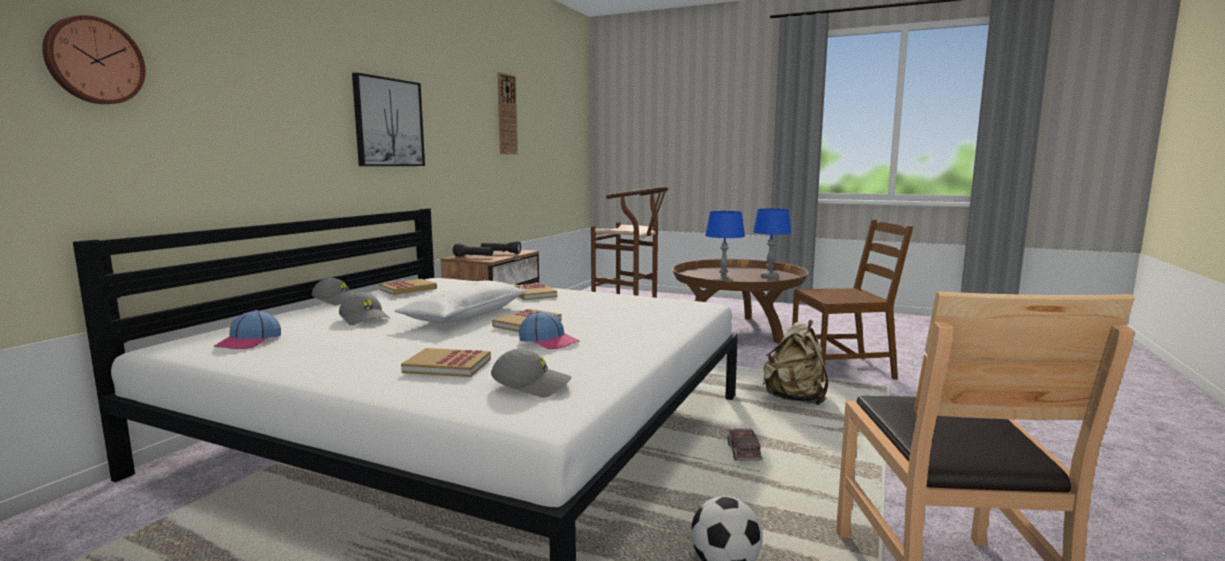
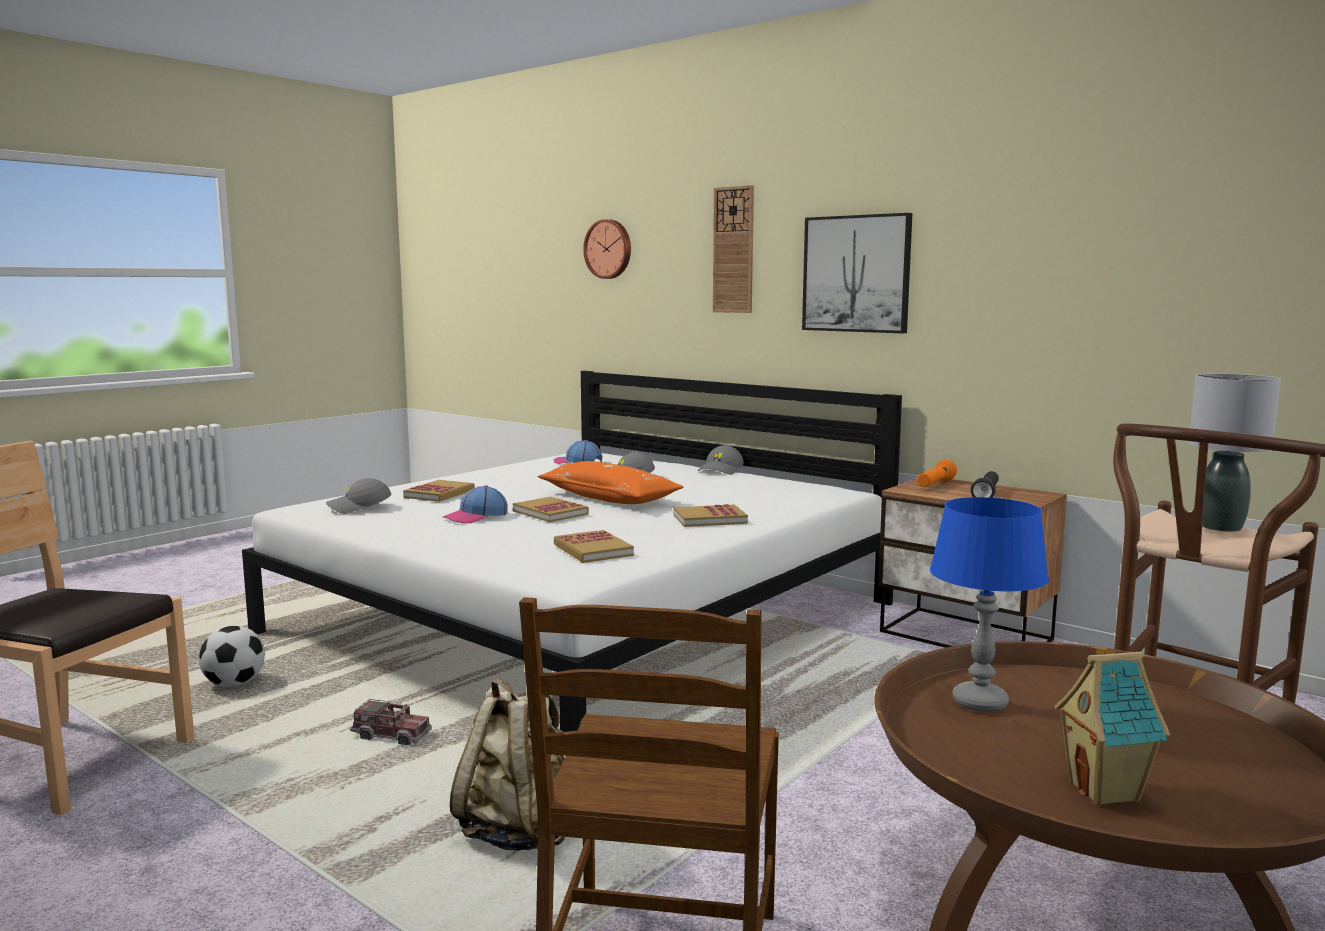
camera: 105 degrees right, 0 degrees up
(408, 289) = (759, 482): book -> book (593, 550)
(466, 315) = (609, 498): white pillow -> orange pillow
(473, 257) = (935, 485): black flashlight -> orange flashlight
(506, 114) = (1167, 234): wall clock -> wall clock (733, 250)
(532, 385) = (359, 508): grey cap -> grey cap turned 45 degrees clockwise
(612, 229) = (1220, 527): none -> grey table lamp
(769, 277) = (1106, 791): blue table lamp -> toy house

